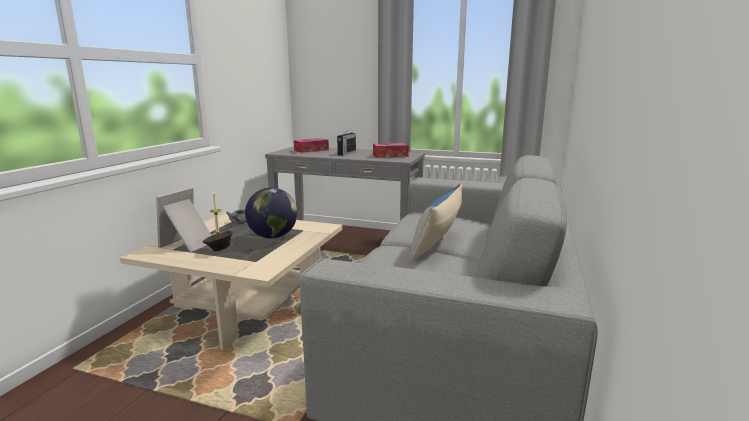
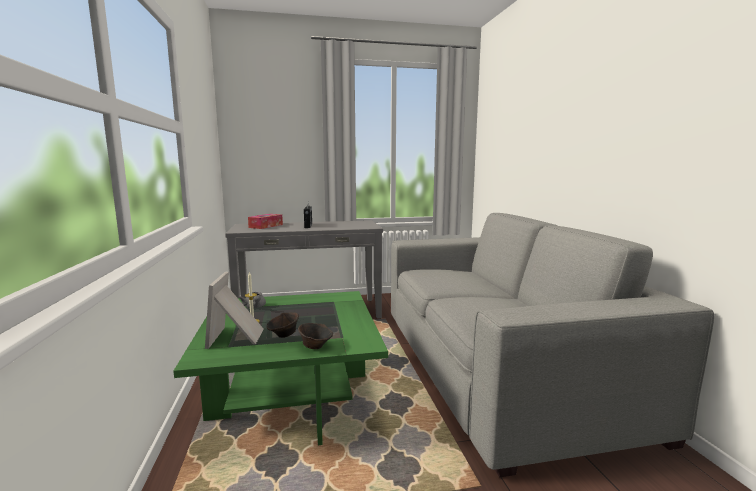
camera: 30 degrees left, 5 degrees down
(224, 263) = (315, 346): none -> brown bowl
(248, 307) = (292, 396): beige coffee table -> green coffee table
(273, 236) = (316, 312): globe -> none
(390, 155) = (352, 224): tissue box -> none
(436, 244) = (473, 291): pillow -> none

